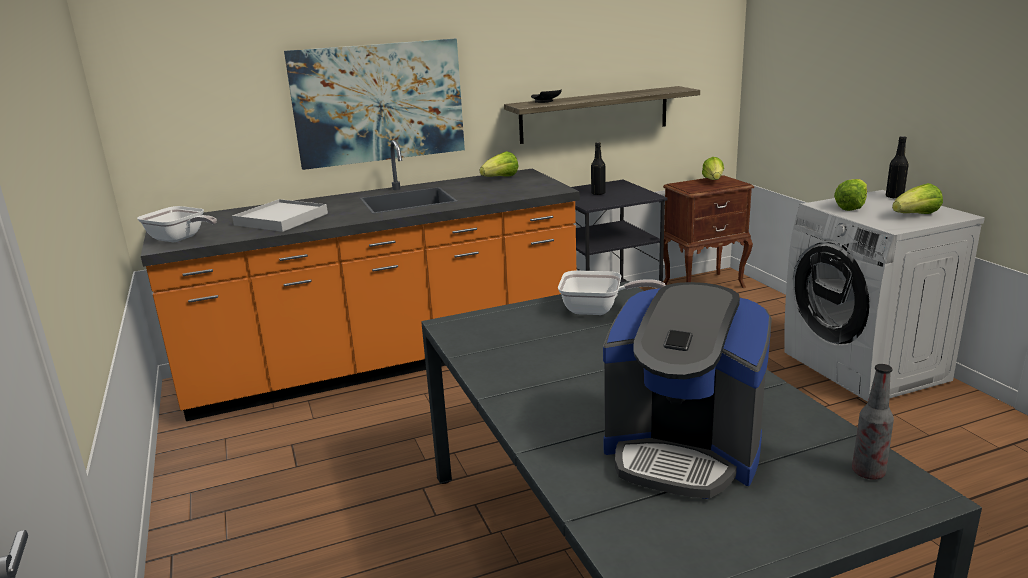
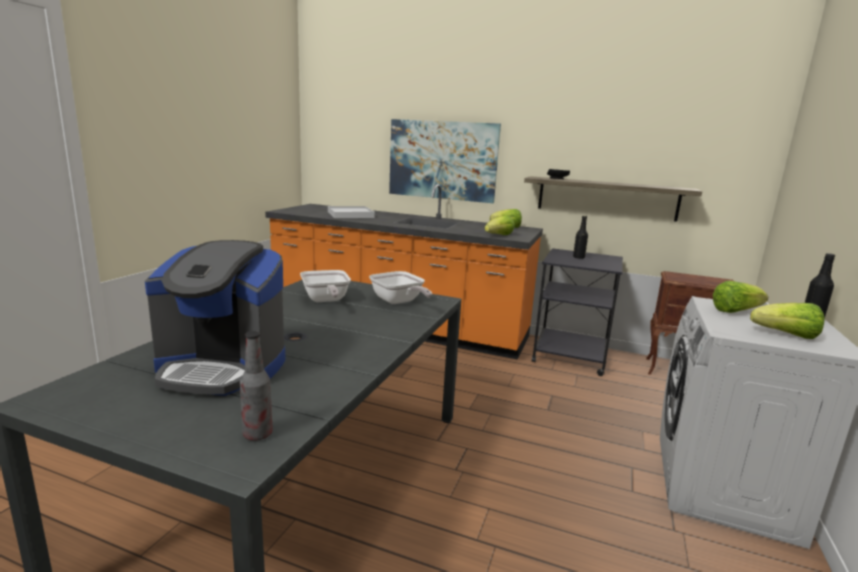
camera: 40 degrees right, 5 degrees down
(180, 239) = (295, 210): frying pan -> frying pan (325, 300)
(682, 452) = (222, 368): coffee machine -> coffee machine turned 60 degrees counterclockwise
(713, 180) = (710, 279): lettuce -> lettuce (499, 236)

